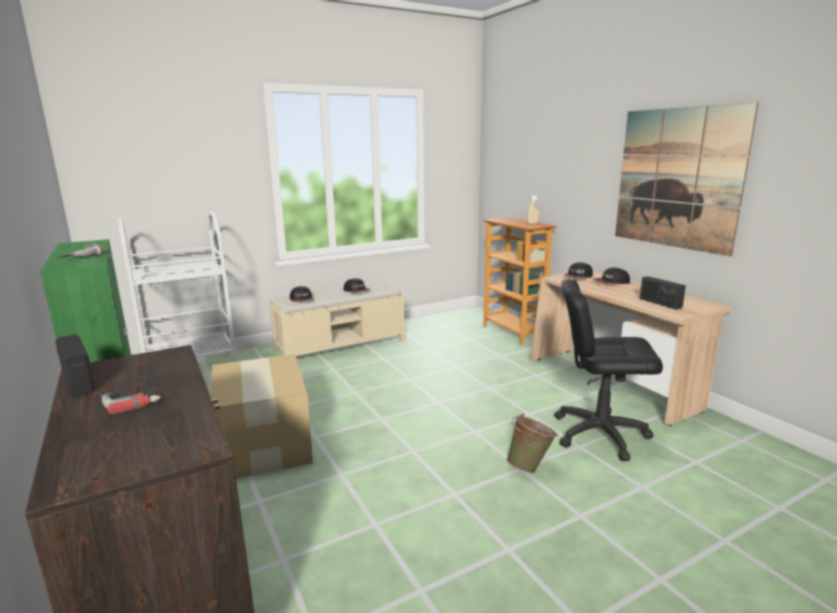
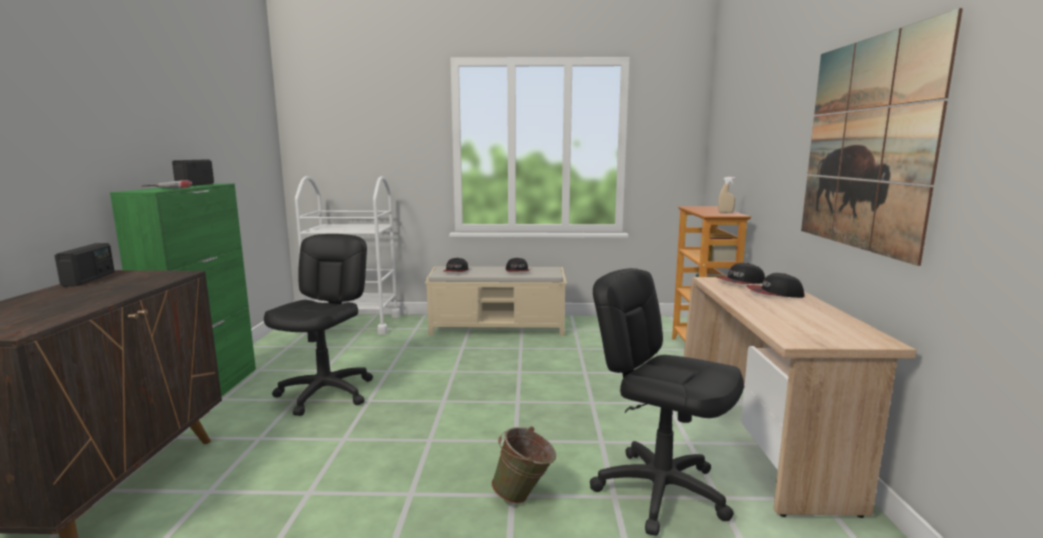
camera: 30 degrees right, 5 degrees down
(128, 400) = (75, 295): power drill -> none
(265, 443) = (326, 393): cardboard box -> black office chair
(660, 303) = (793, 325): radio -> radio (195, 185)

